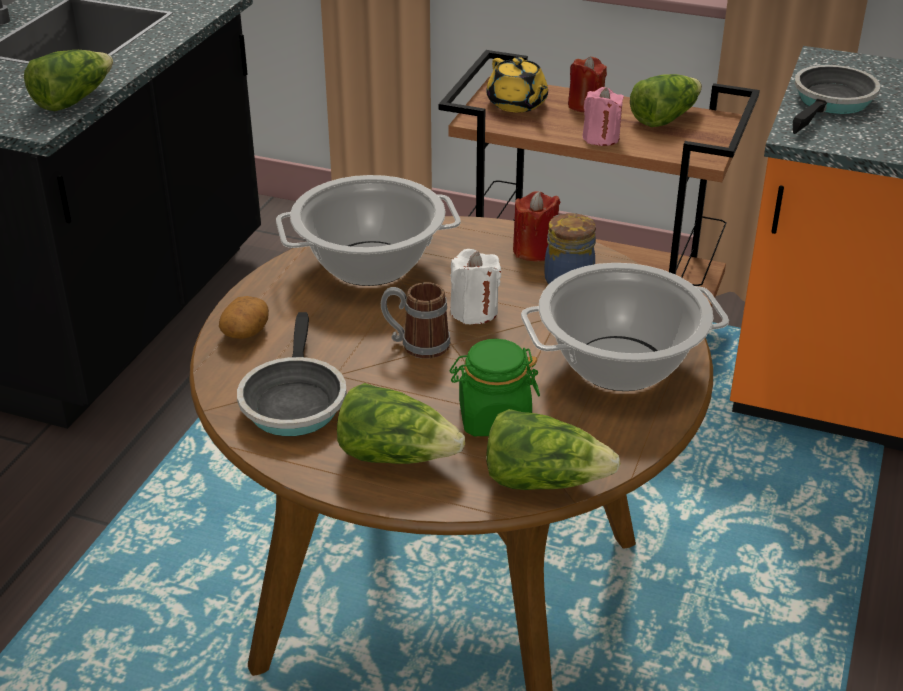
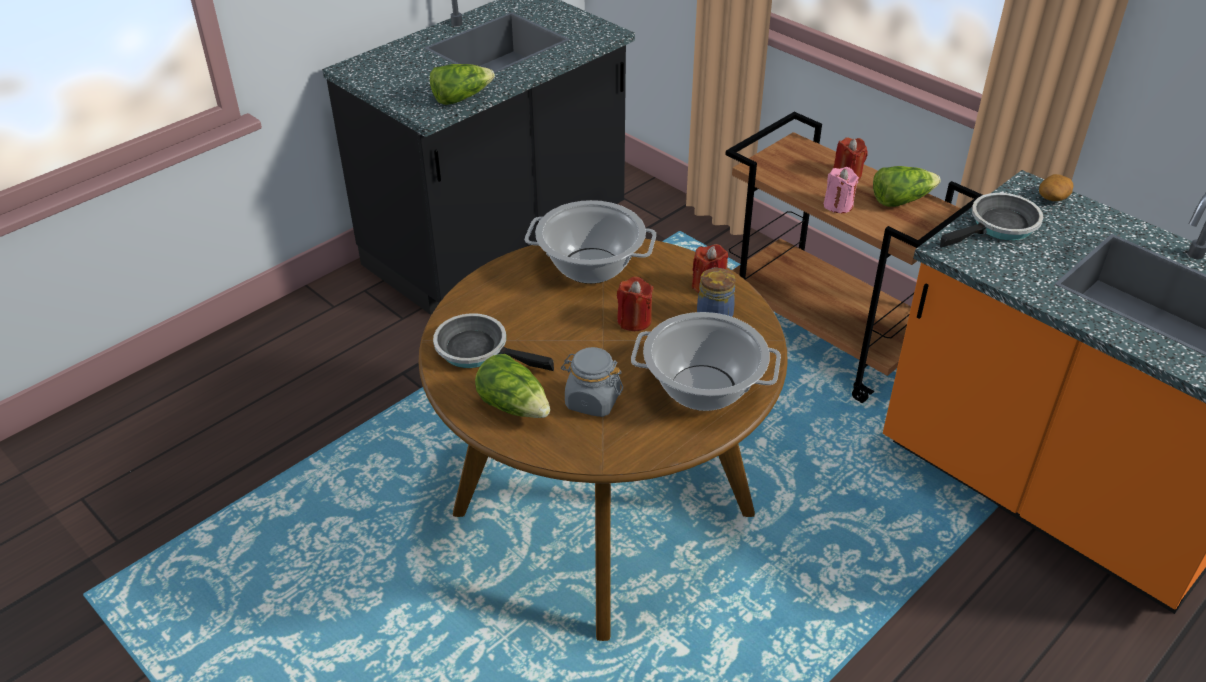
camera: 25 degrees right, 5 degrees up
(245, 332) = (481, 293): potato -> potato (1053, 197)
(293, 401) = (478, 350): frying pan -> frying pan turned 90 degrees clockwise
(416, 344) = (580, 333): mug -> none
(474, 311) = (634, 320): white candle -> red candle
(494, 418) = (592, 401): green jar -> grey jar
(517, 104) = (795, 161): yellow teapot -> none
(543, 480) = (592, 453): lettuce -> none

